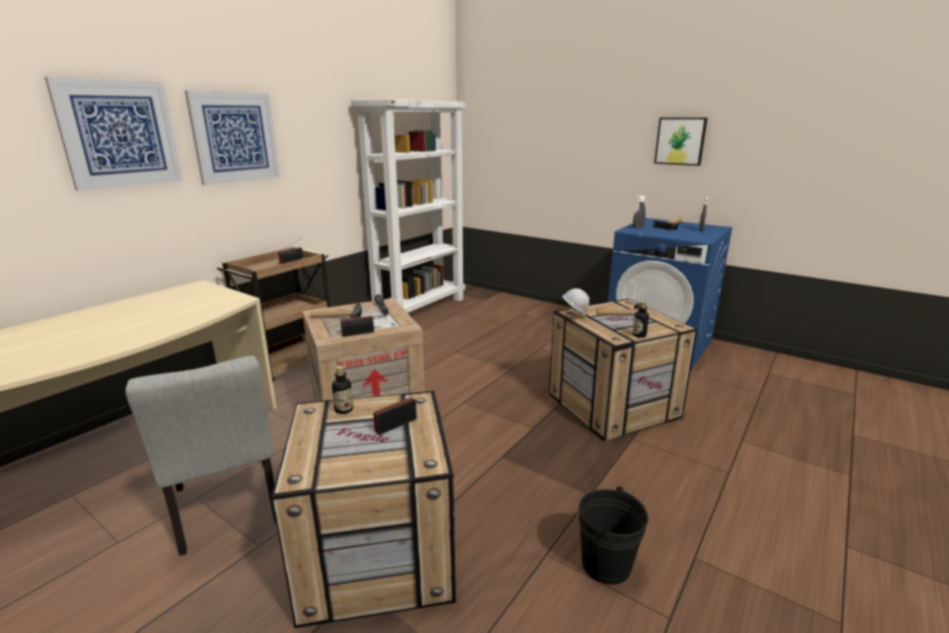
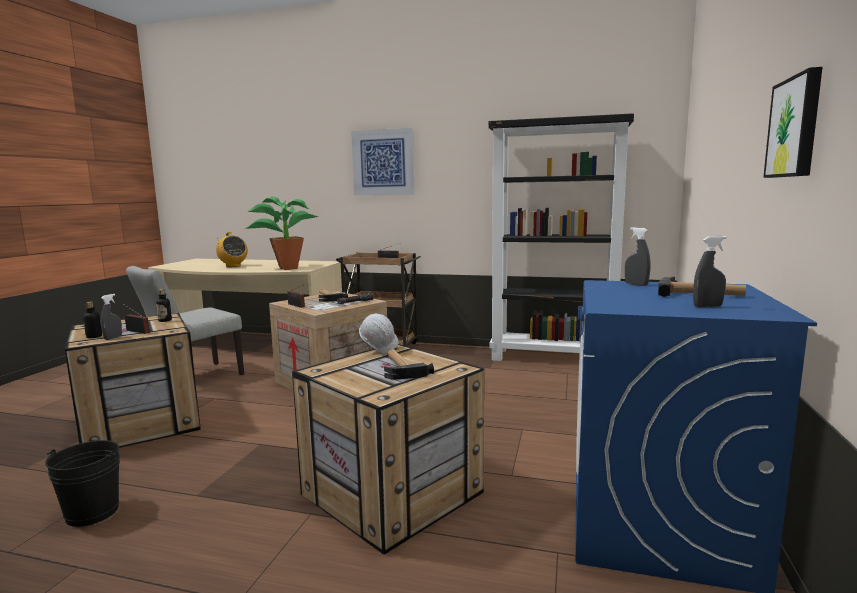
camera: 70 degrees right, 10 degrees down
(83, 337) = (233, 266): none -> radio
(119, 134) = (312, 160): picture -> none
(204, 308) = (284, 268): none -> potted plant
(419, 441) = (113, 338): none -> grey spray bottle
(420, 309) = (553, 358): white bookcase -> black bookcase
(639, 335) = (334, 378): bottle -> bottle (94, 336)

